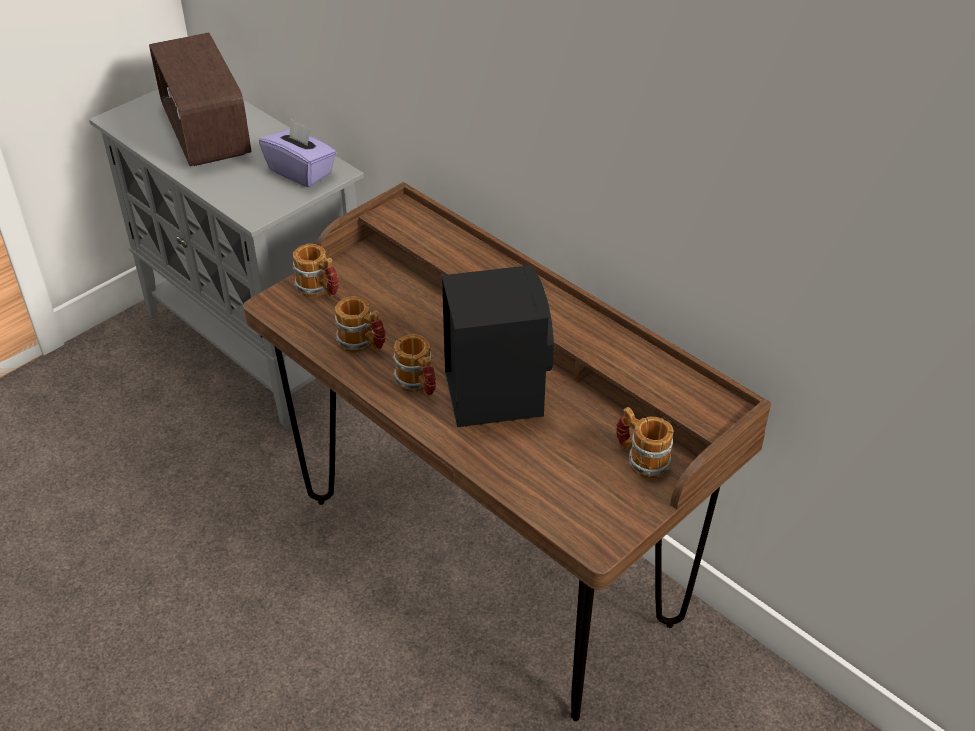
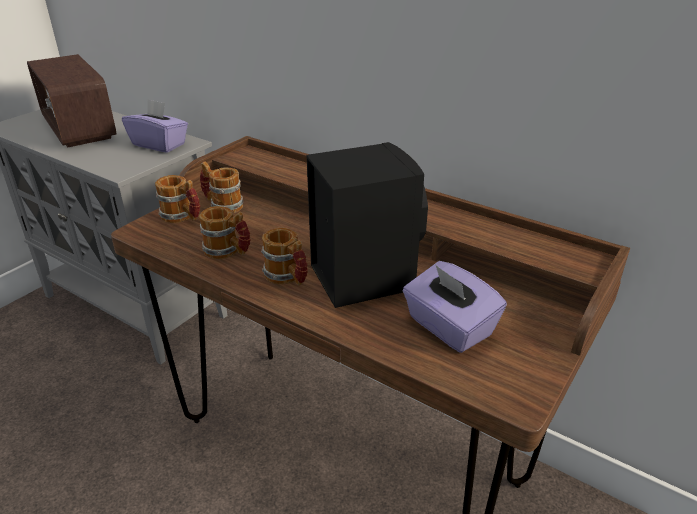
camera: 10 degrees left, 10 degrees down
(562, 463) = (448, 327): none -> purple tissue box
(641, 459) = (522, 315): mug -> mug (222, 205)

